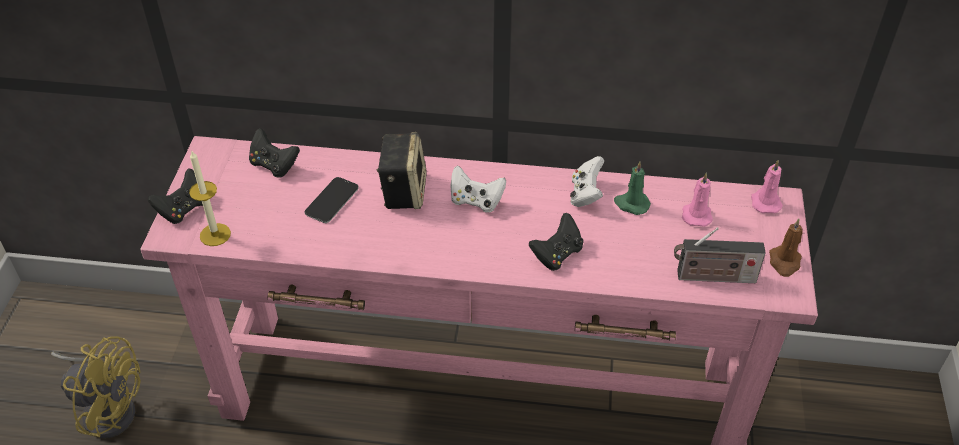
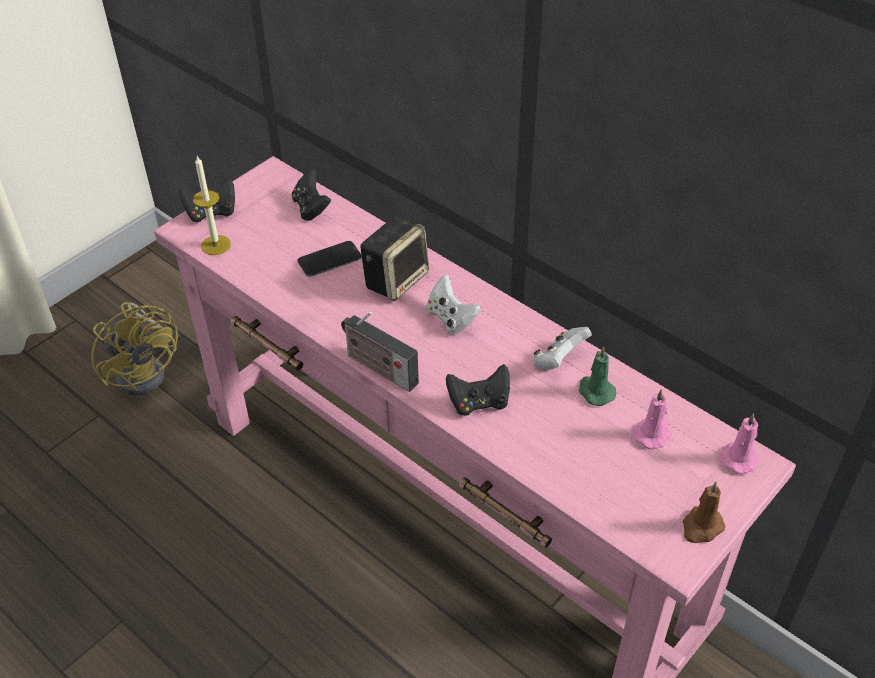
camera: 35 degrees right, 0 degrees up
(712, 277) = (610, 501): radio -> radio (378, 368)

